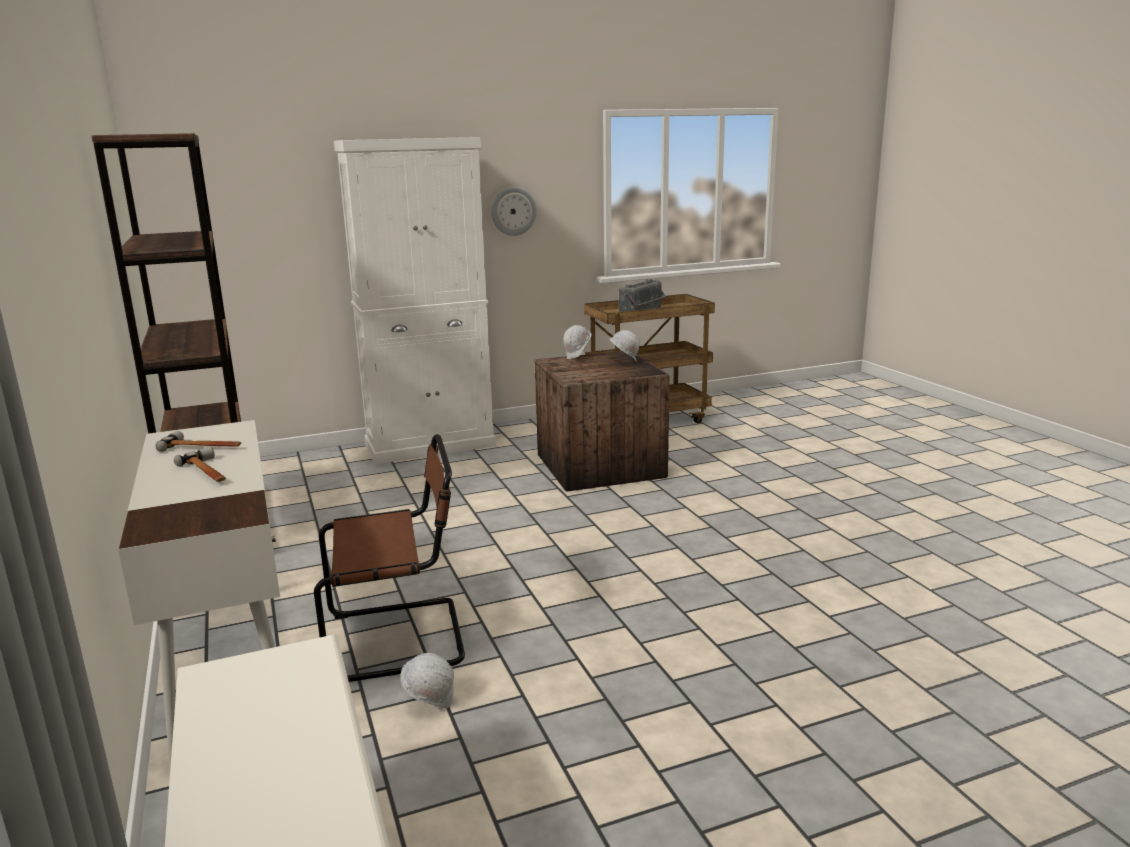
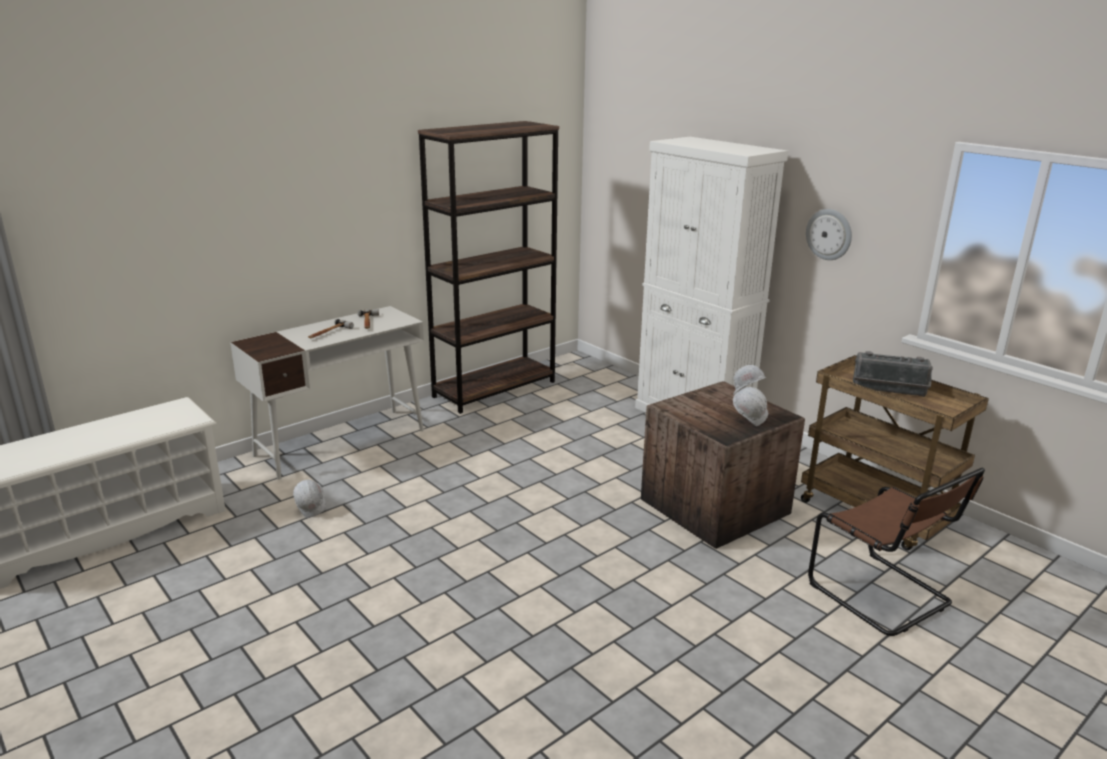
camera: 70 degrees right, 5 degrees up
(401, 639) = (377, 484): brown chair -> brown chair (883, 596)

